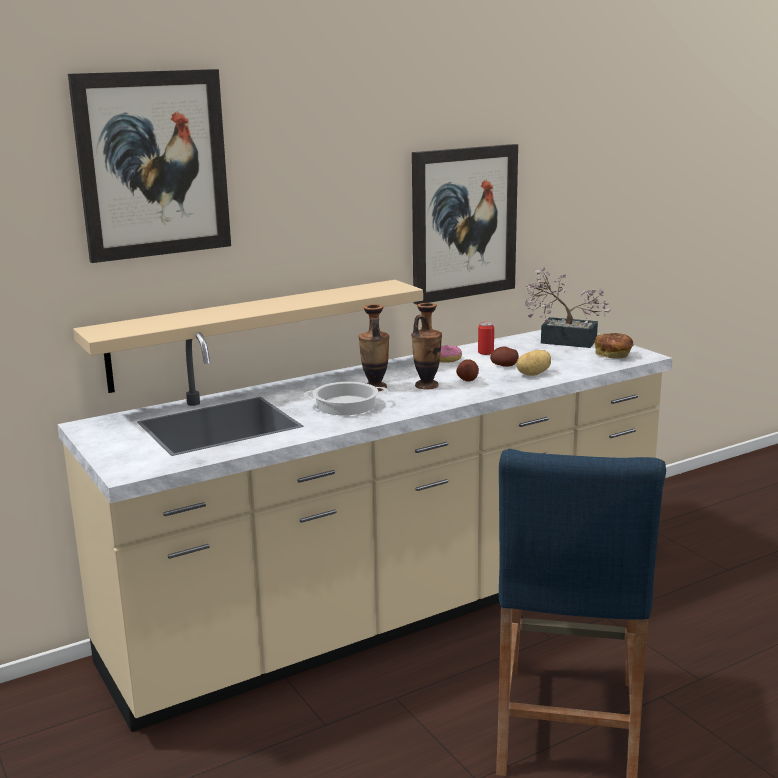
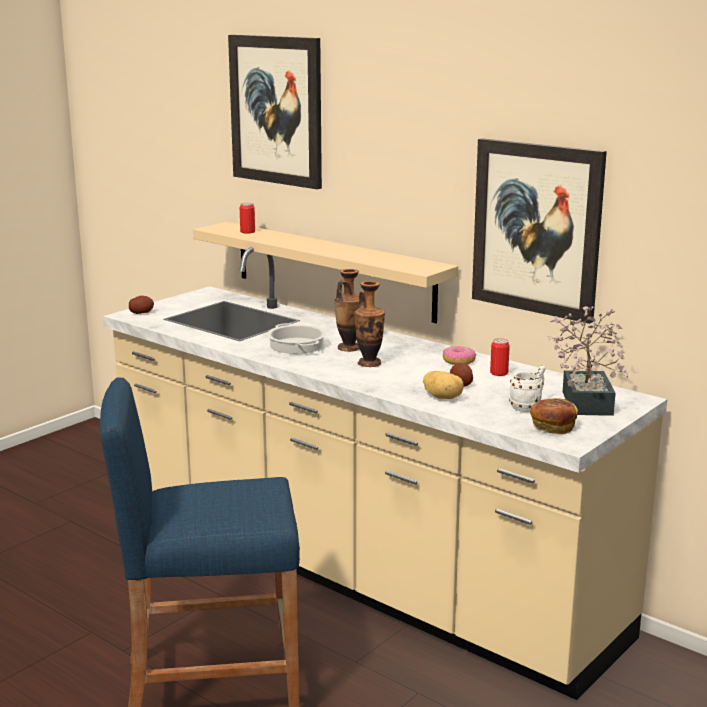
camera: 70 degrees right, 0 degrees up
(151, 323) = (247, 232): none -> can
(467, 379) = (402, 375): potato -> potato (141, 313)
(568, 355) = (528, 407): none -> white mug

